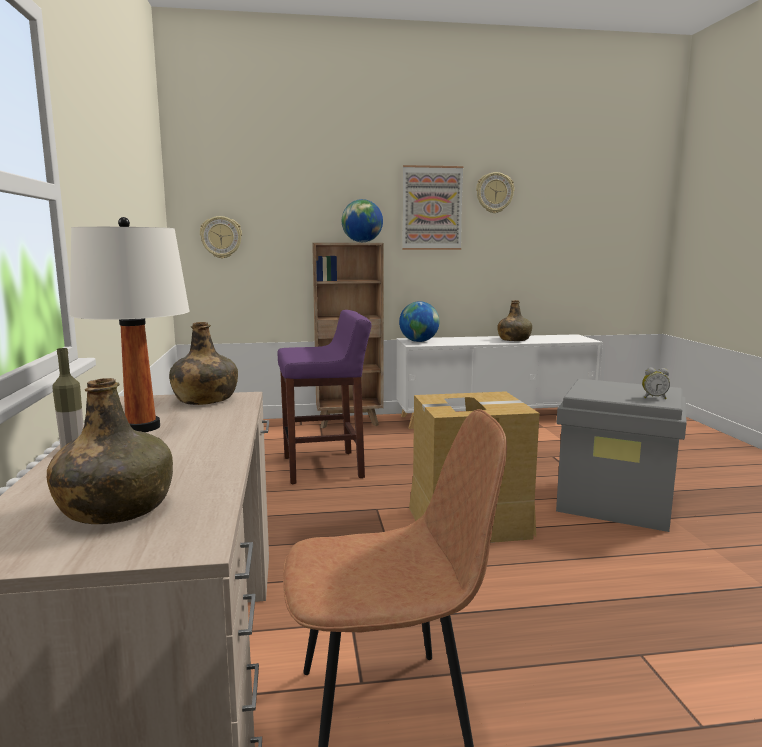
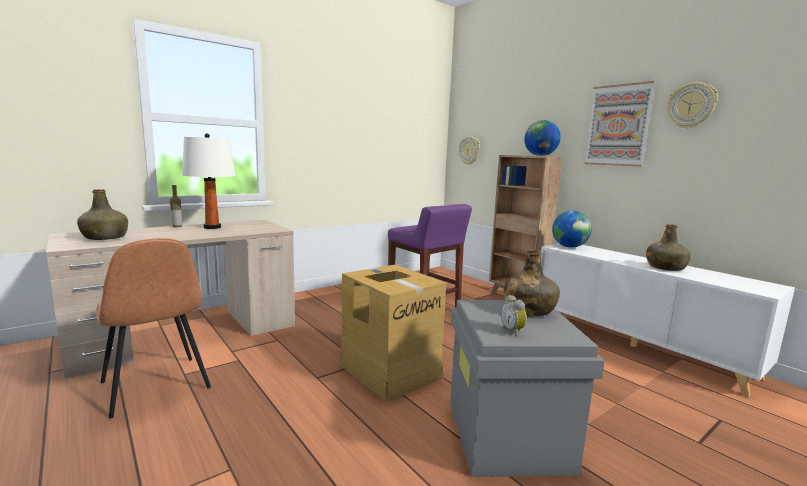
camera: 60 degrees right, 0 degrees up
(204, 400) = (267, 227): green bottle -> green bottle (528, 310)

